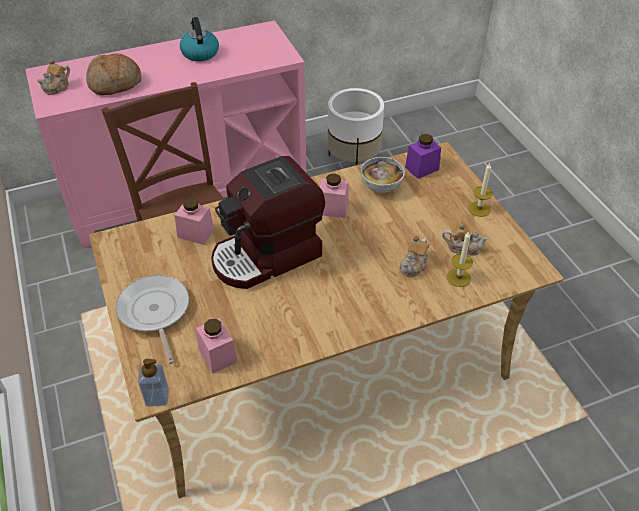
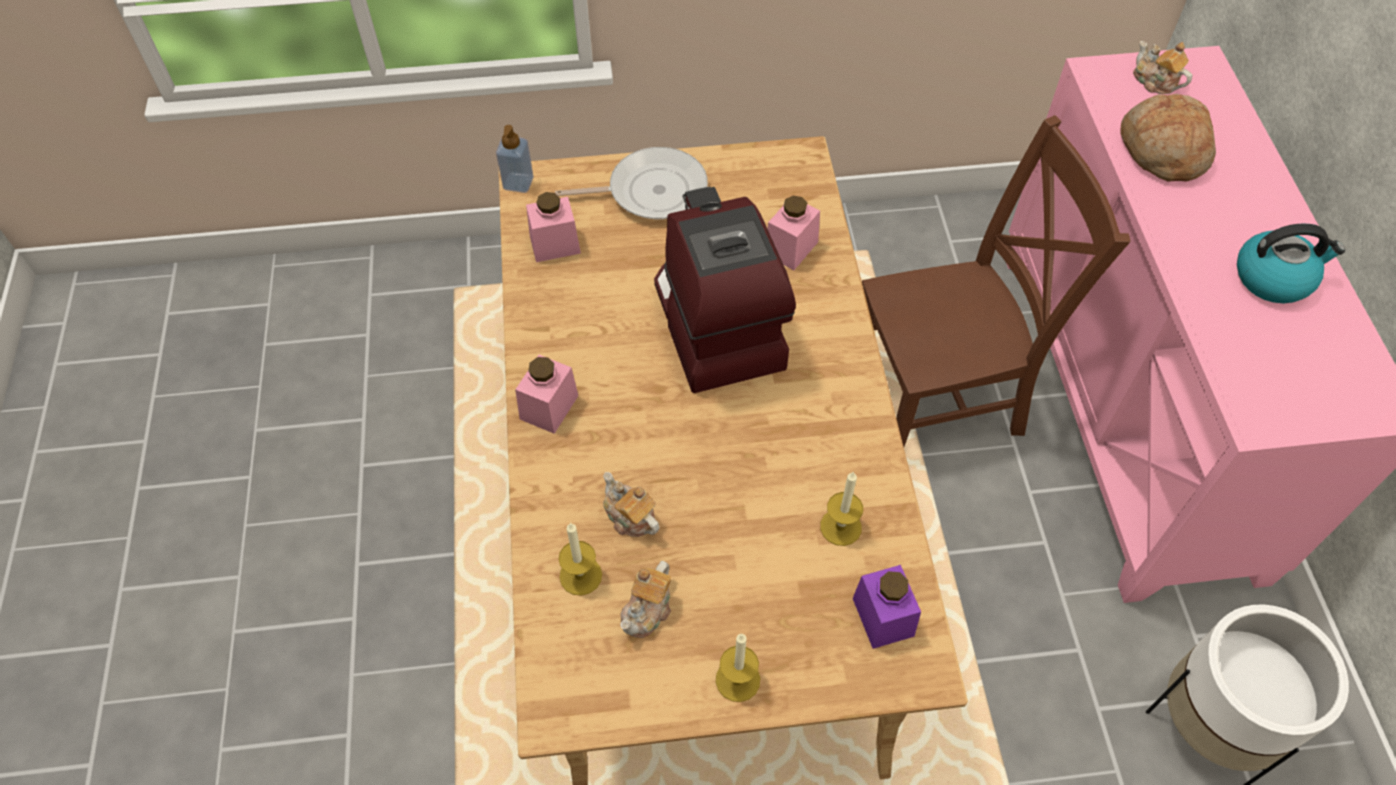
camera: 105 degrees right, 10 degrees up
(333, 208) = (801, 435): pink jar -> pink jar (549, 407)
(381, 187) = (840, 527): bowl -> candle

